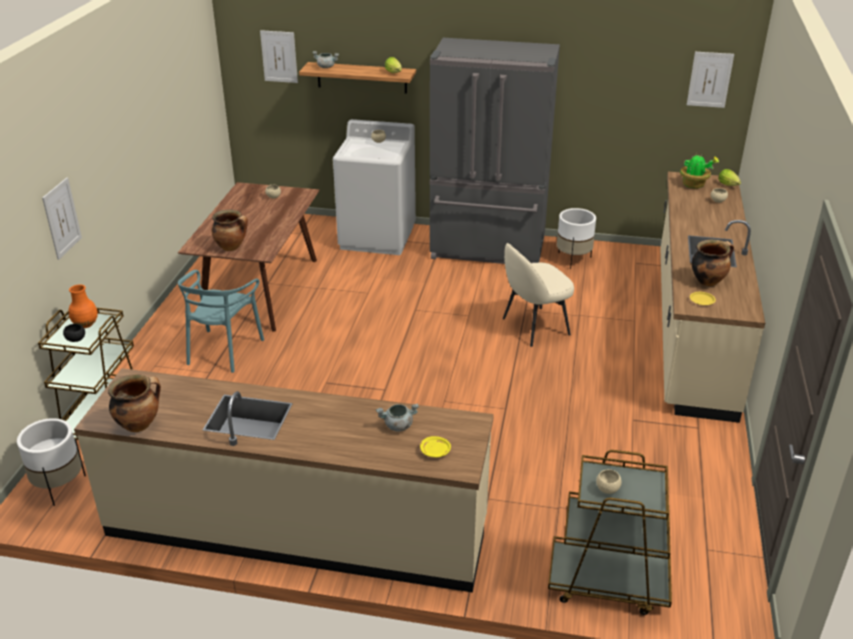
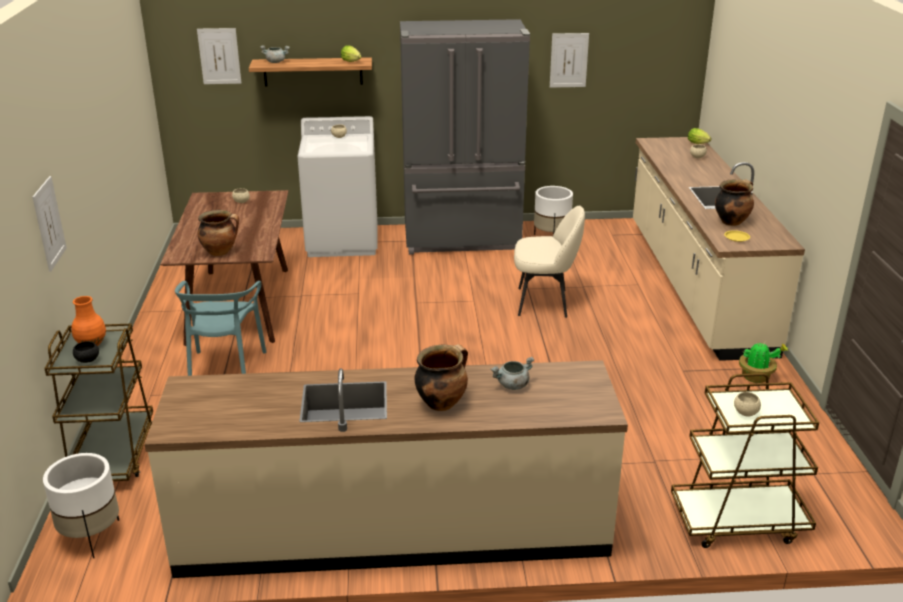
camera: 15 degrees left, 5 degrees down
(139, 424) = (222, 427): cooking pot -> cooking pot (441, 403)
(435, 451) = (566, 402): yellow plate -> none
(534, 327) = (544, 302): beige chair -> beige chair turned 135 degrees counterclockwise
(694, 185) = (667, 146): potted plant -> potted plant (757, 377)
(709, 79) = (666, 44): picture -> picture (569, 60)

